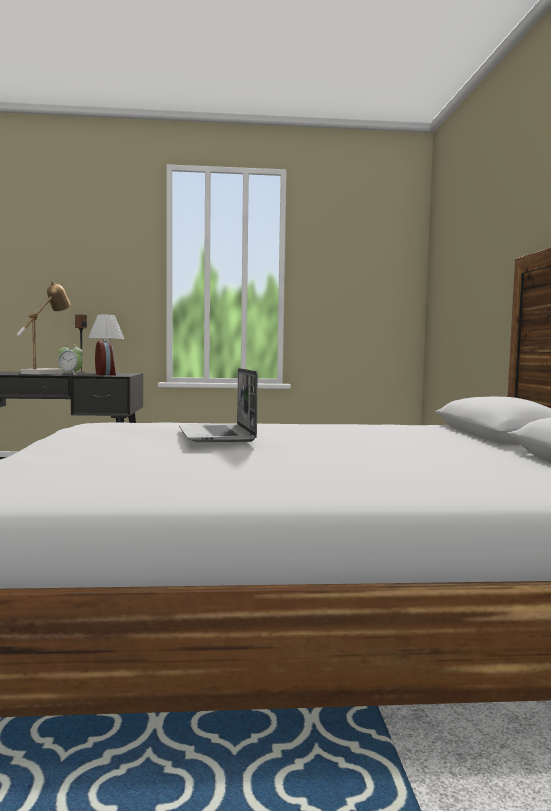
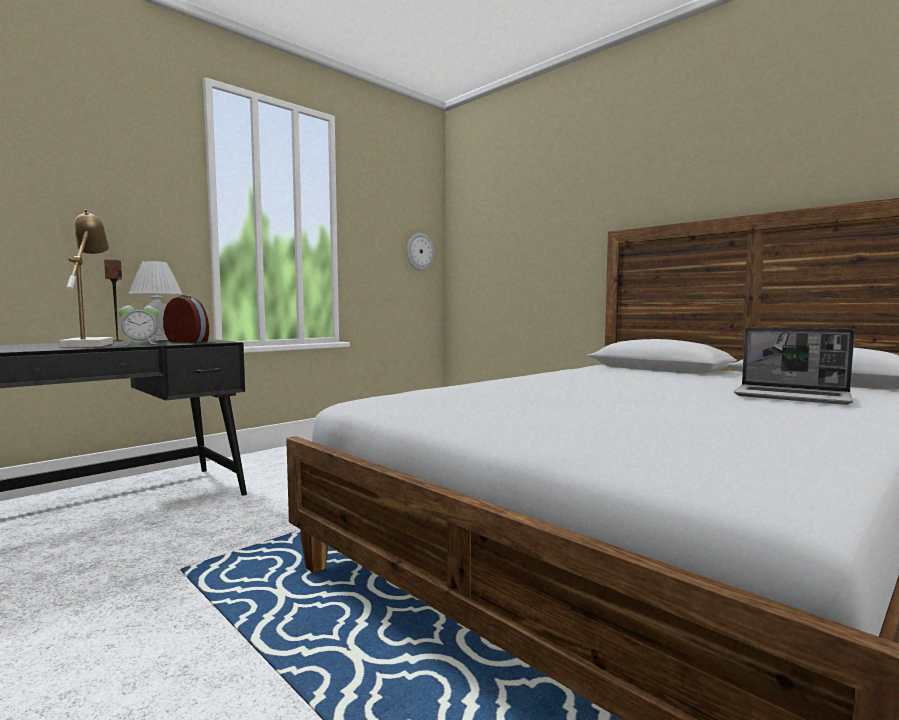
camera: 40 degrees left, 0 degrees up
(217, 435) = (576, 393): laptop -> laptop (793, 397)
(387, 292) = (419, 252): none -> wall clock

